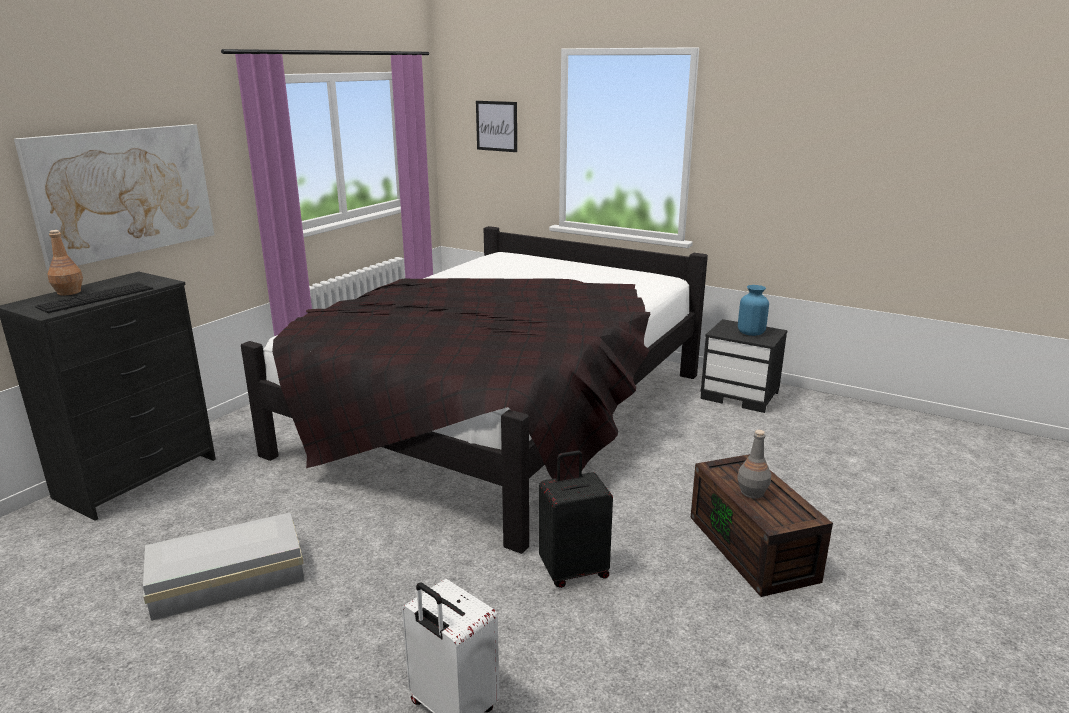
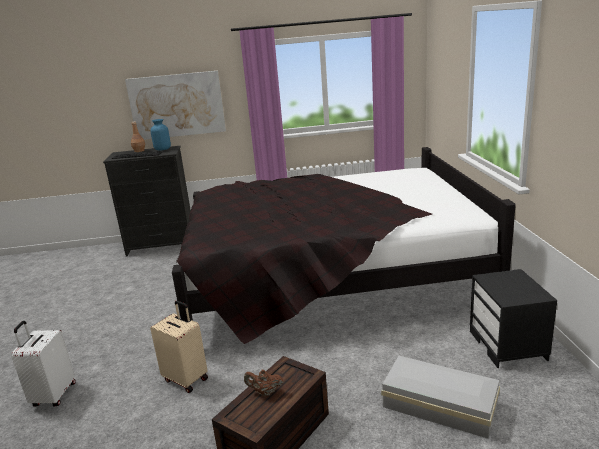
camera: 55 degrees right, 0 degrees up
(225, 578) = (108, 299): white storage box -> white storage box (438, 404)
(496, 126) = (446, 69): picture -> none
(574, 570) = (186, 379): black suitcase -> beige suitcase
(751, 333) = (513, 288): blue vase -> blue vase (162, 149)
(752, 492) = (265, 392): grey bottle -> brown teapot

